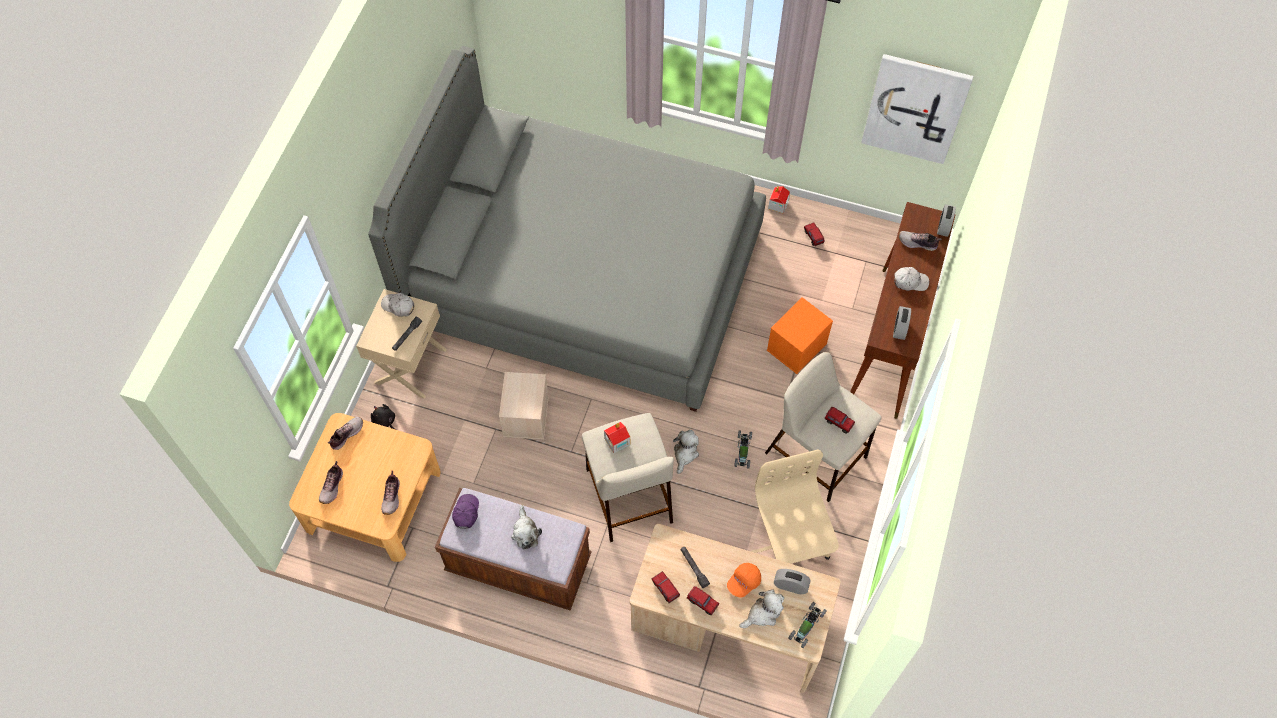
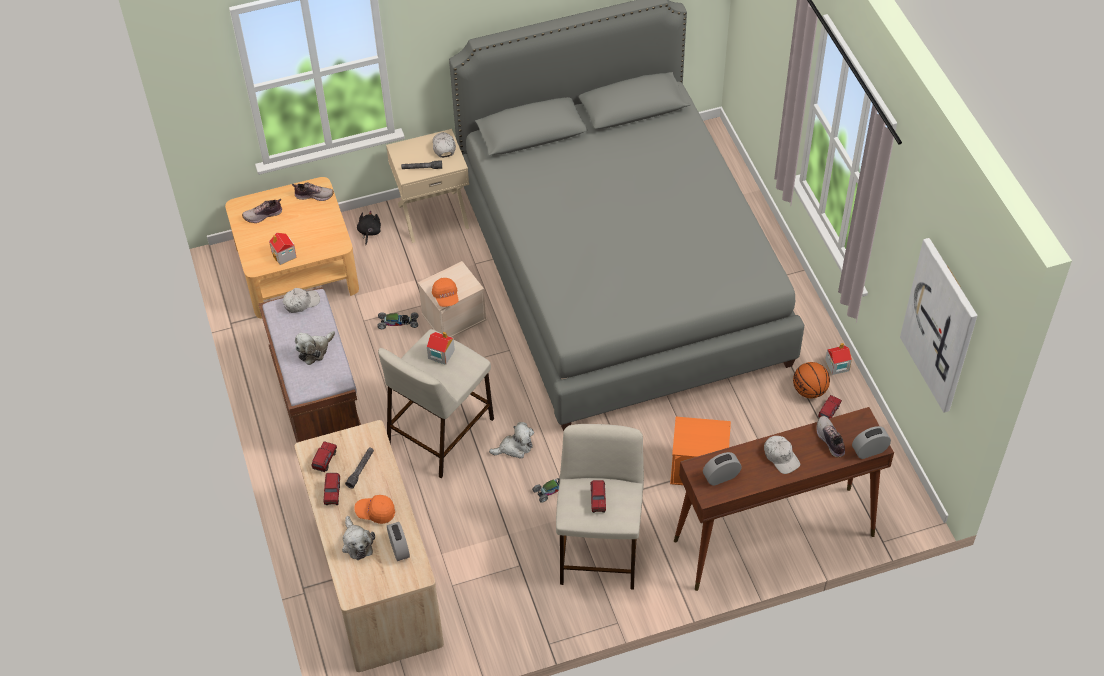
camera: 55 degrees right, 10 degrees down
(392, 496) = (284, 255): shoe -> toy house
(466, 513) = (301, 302): purple cap -> white cap
(531, 405) = (446, 297): none -> orange cap
(763, 613) = (357, 543): plush toy -> plush toy turned 45 degrees clockwise
(785, 235) = (809, 390): none -> basketball
(788, 544) = (491, 577): beige office chair -> none
(807, 625) = (370, 582): toy car -> toy car (398, 323)

